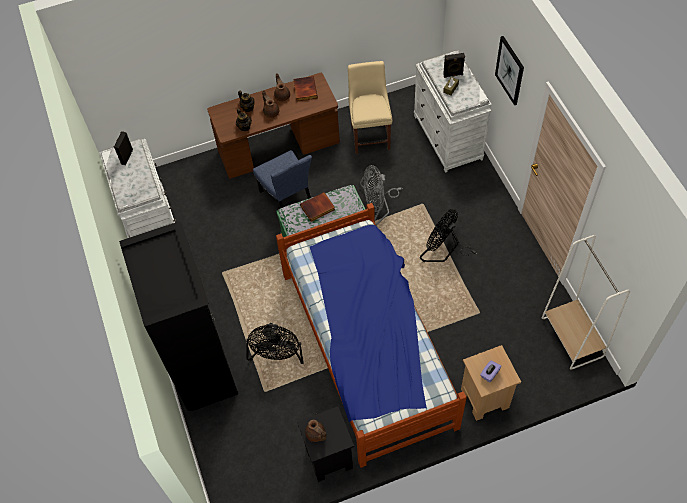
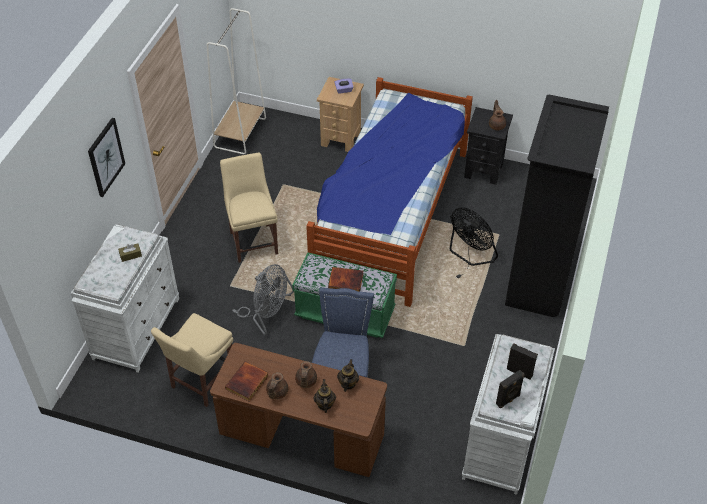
camera: 145 degrees left, 10 degrees down
(446, 247) = (253, 241): black fan -> beige chair
(453, 75) = (111, 266): black speaker -> black speaker (520, 371)

